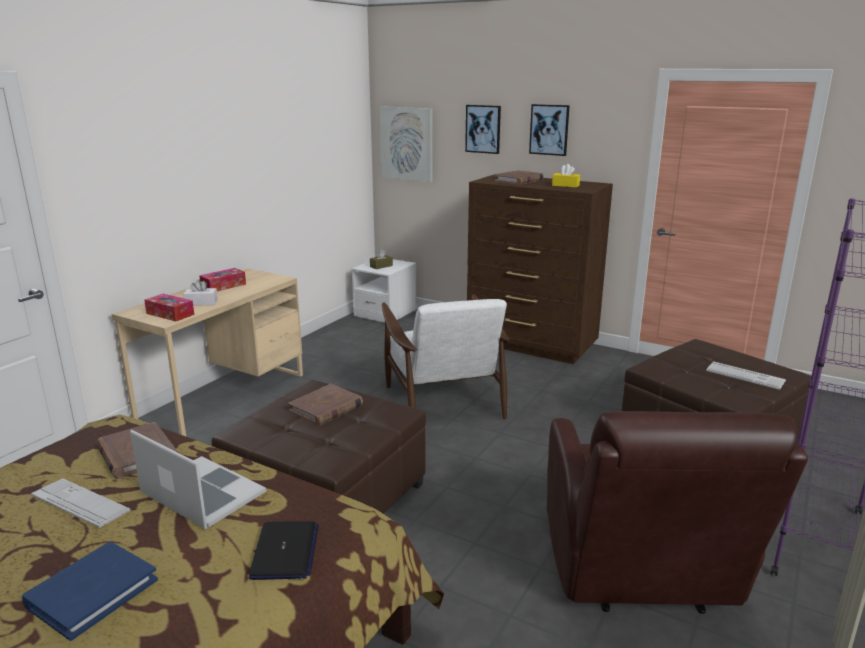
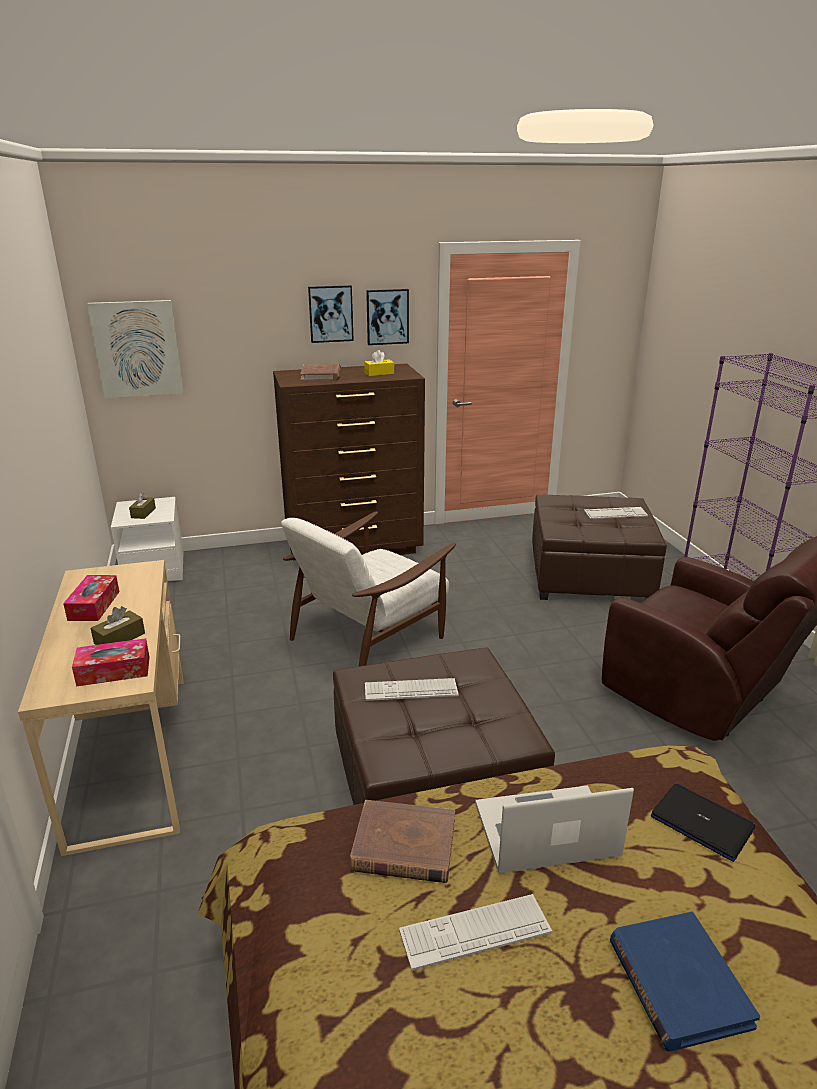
camera: 45 degrees left, 5 degrees up
(201, 303) = (119, 638): white tissue box -> brown tissue box
(326, 408) = (411, 690): brown book -> keyboard
(444, 399) = (369, 635): white armchair -> white armchair turned 105 degrees clockwise
(483, 129) = (247, 320): picture -> picture (387, 316)

